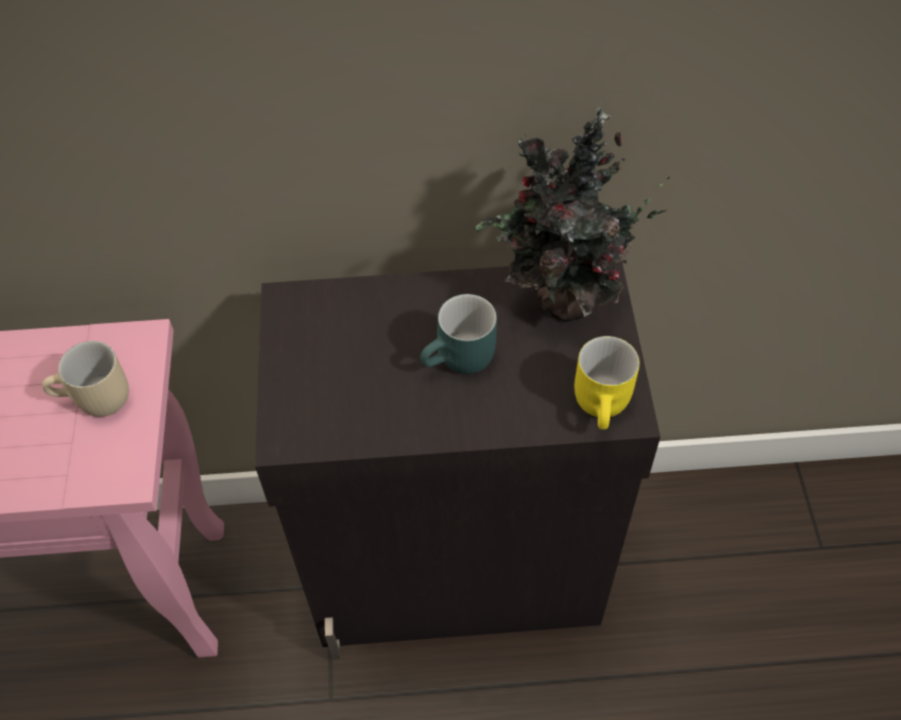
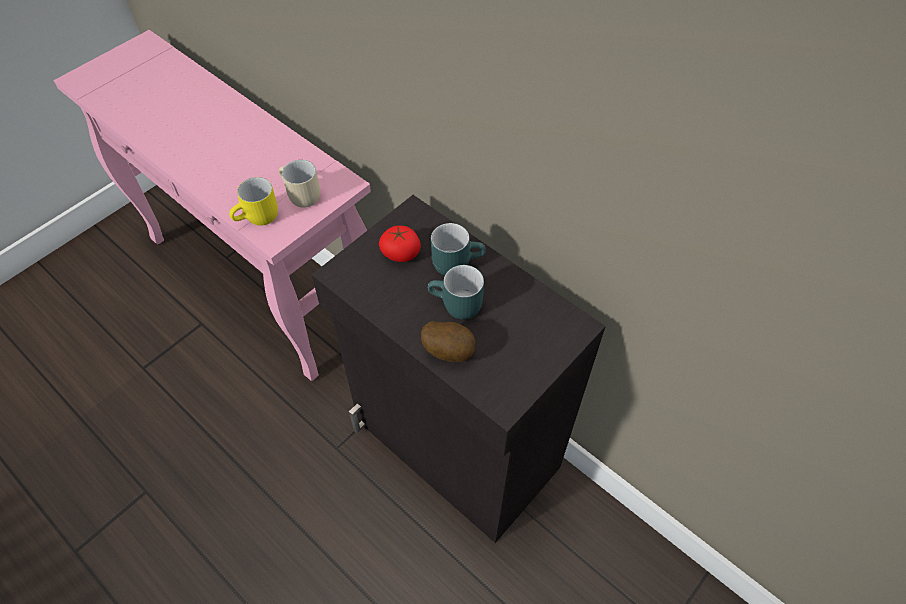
camera: 45 degrees right, 0 degrees up
(330, 356) = (400, 253): none -> tomato
(402, 315) = (456, 261): none -> turquoise mug
(510, 411) = (449, 351): none -> potato
(562, 303) = (542, 321): potted plant -> none
(605, 405) = (499, 391): yellow mug -> yellow mug (259, 219)

